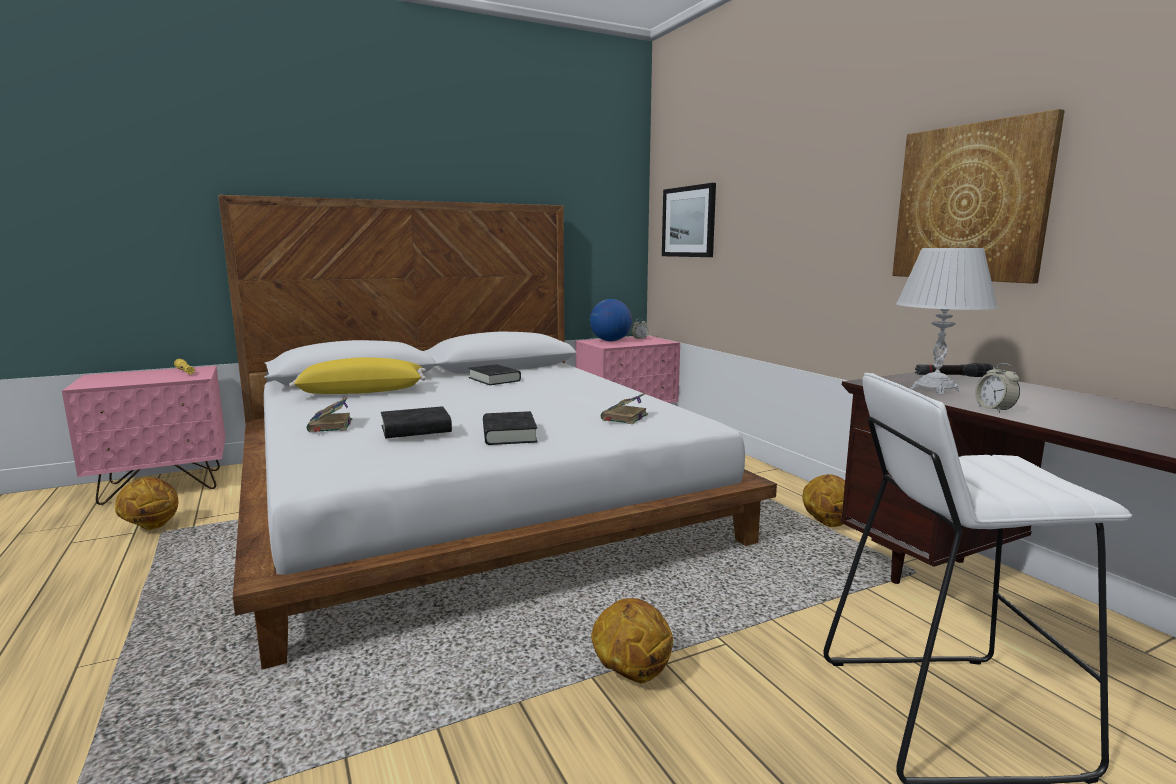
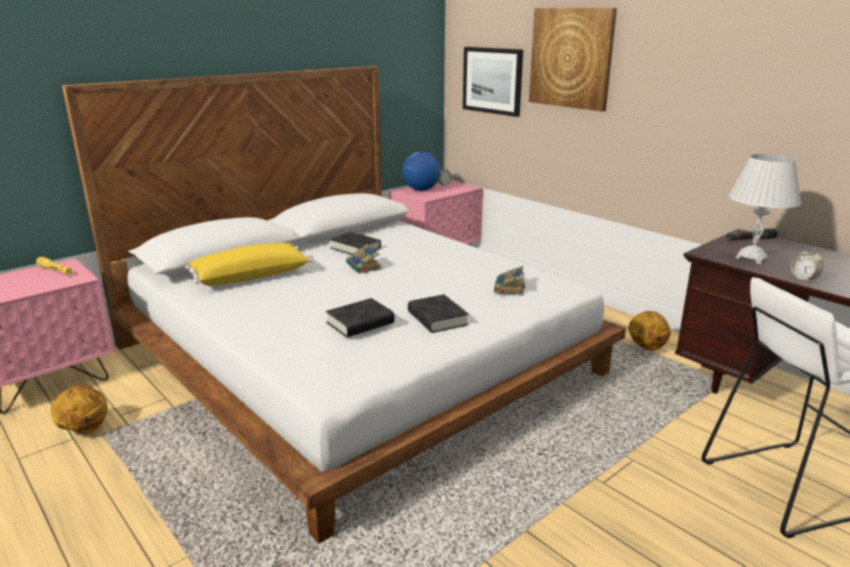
camera: 15 degrees left, 10 degrees up
(330, 426) = (275, 326): book -> book (364, 267)
(630, 673) = (585, 494): basketball -> none
(970, 203) = (765, 105): picture -> picture (571, 58)

